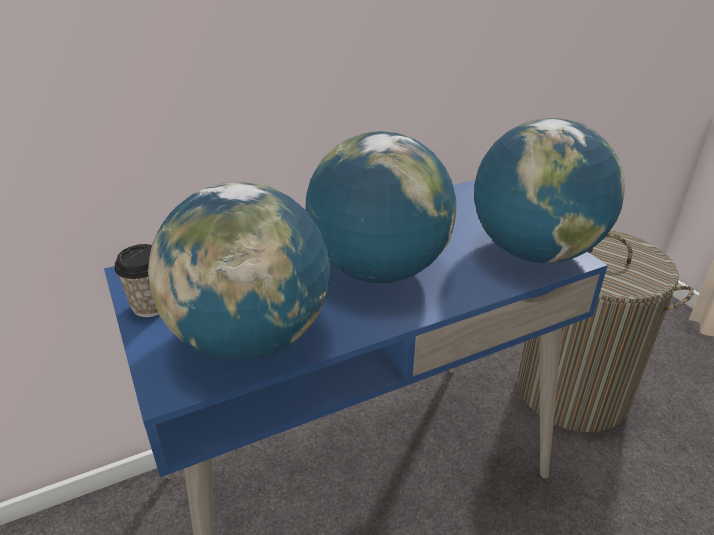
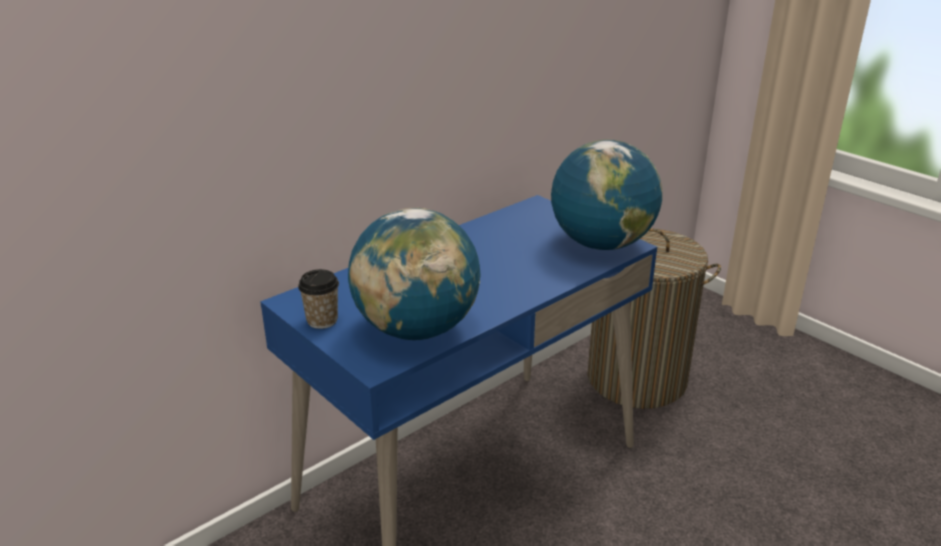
camera: 15 degrees left, 5 degrees down
(378, 270) = (489, 272): globe -> none

